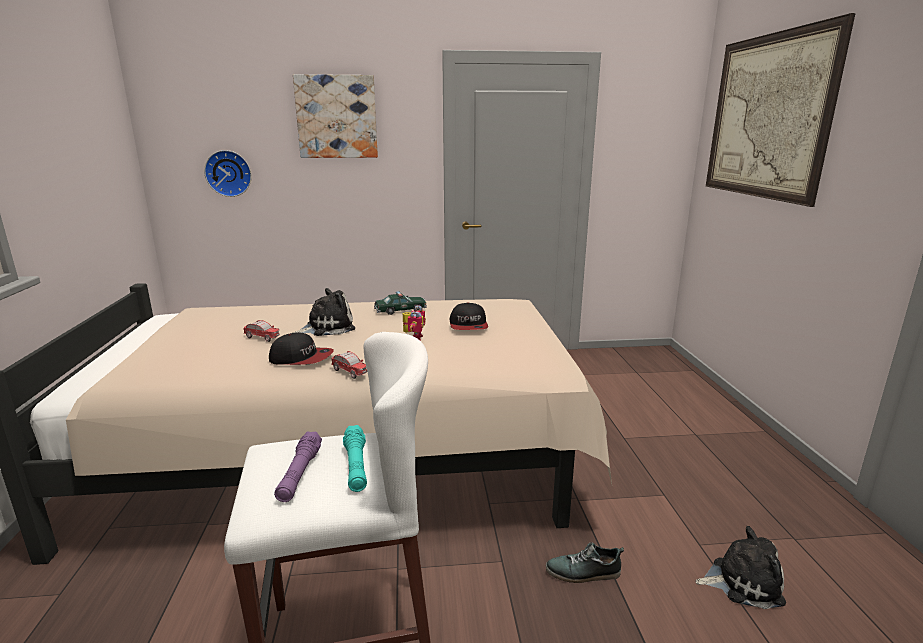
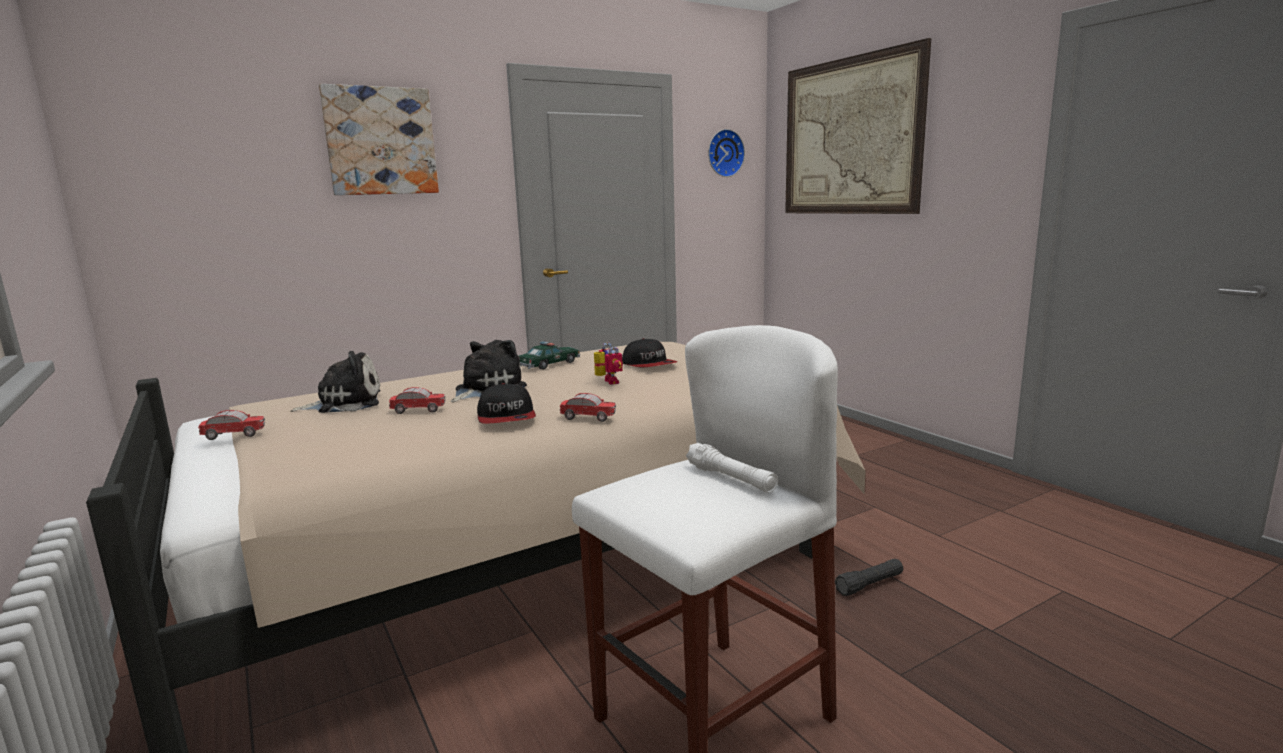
camera: 25 degrees left, 5 degrees down
(147, 335) = (233, 435): none -> toy car
(229, 173) = (224, 220): wall clock -> wall clock (724, 153)
(300, 474) = (686, 497): purple flashlight -> none
(301, 358) = (507, 418): cap -> cap turned 90 degrees clockwise
(356, 466) = (730, 479): turquoise flashlight -> white flashlight
(583, 572) = (869, 585): shoe -> black flashlight
(742, 581) = (994, 551): plush toy -> plush toy (345, 403)

